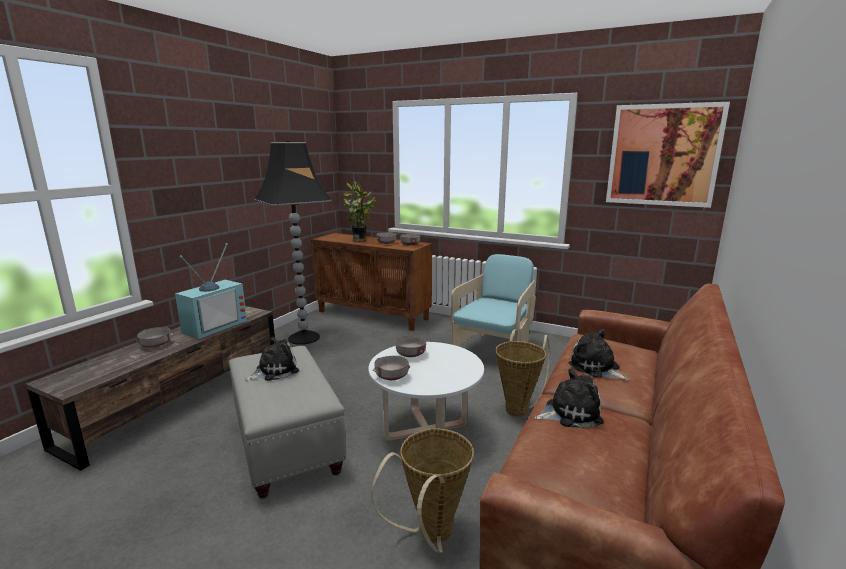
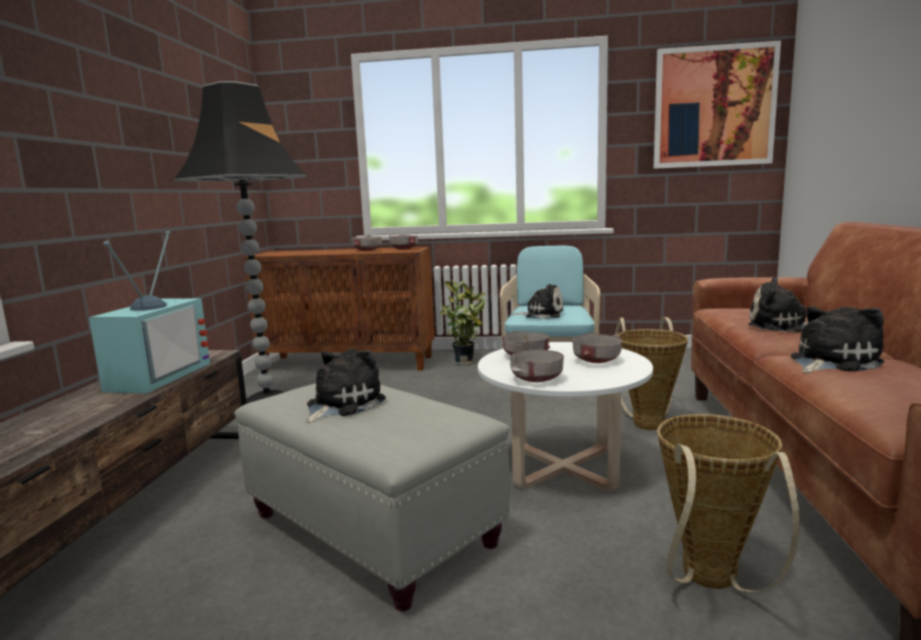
camera: 20 degrees left, 5 degrees down
(155, 345) = (66, 412): grey bowl -> grey bowl (596, 361)
(361, 240) = (324, 252): potted plant -> potted plant (466, 362)
(482, 310) = (541, 314): none -> plush toy

